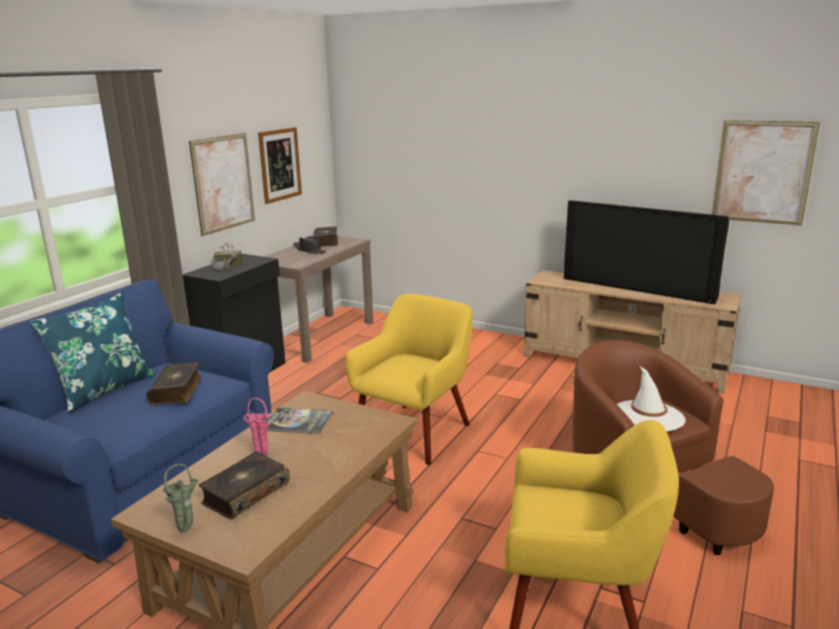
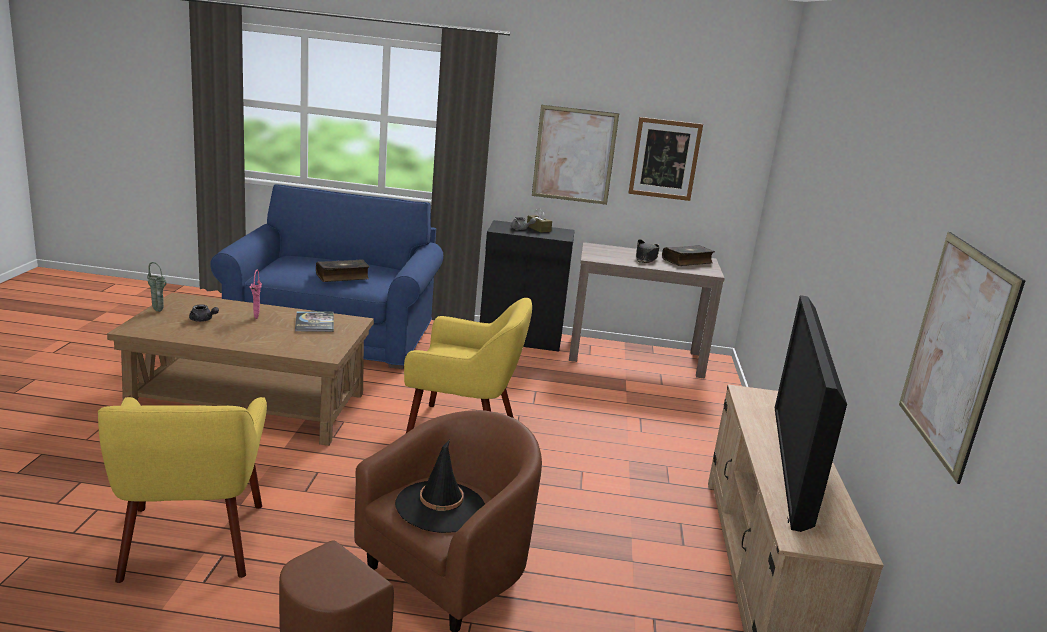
camera: 65 degrees right, 0 degrees up
(104, 389) = (336, 259): blue pillow -> none
(245, 493) = (203, 320): book -> grey teapot
(647, 416) = (441, 507): white hat -> black hat

